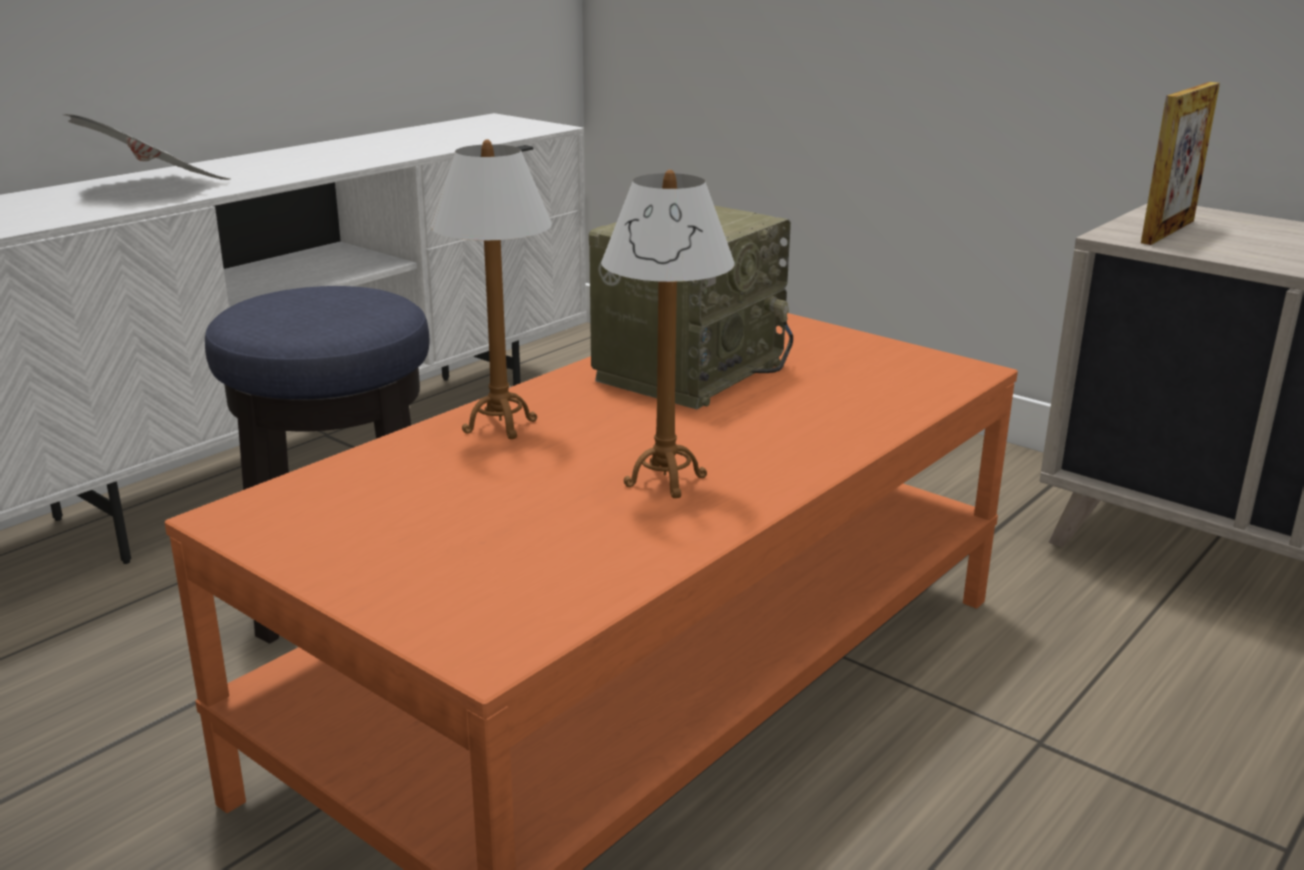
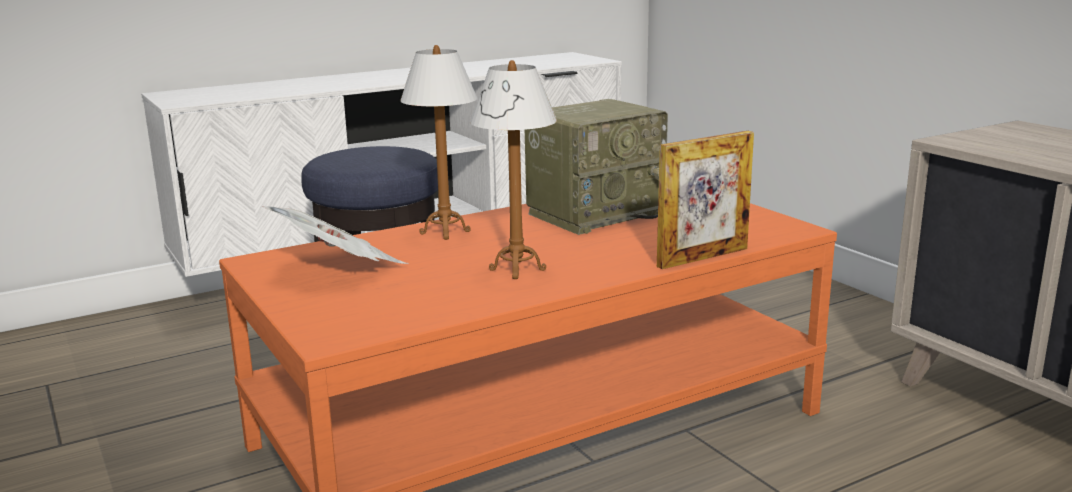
camera: 20 degrees right, 5 degrees down
(156, 188) = (316, 84): newspaper -> newspaper (340, 269)
(1168, 231) = (994, 140): picture frame -> picture frame (703, 257)

